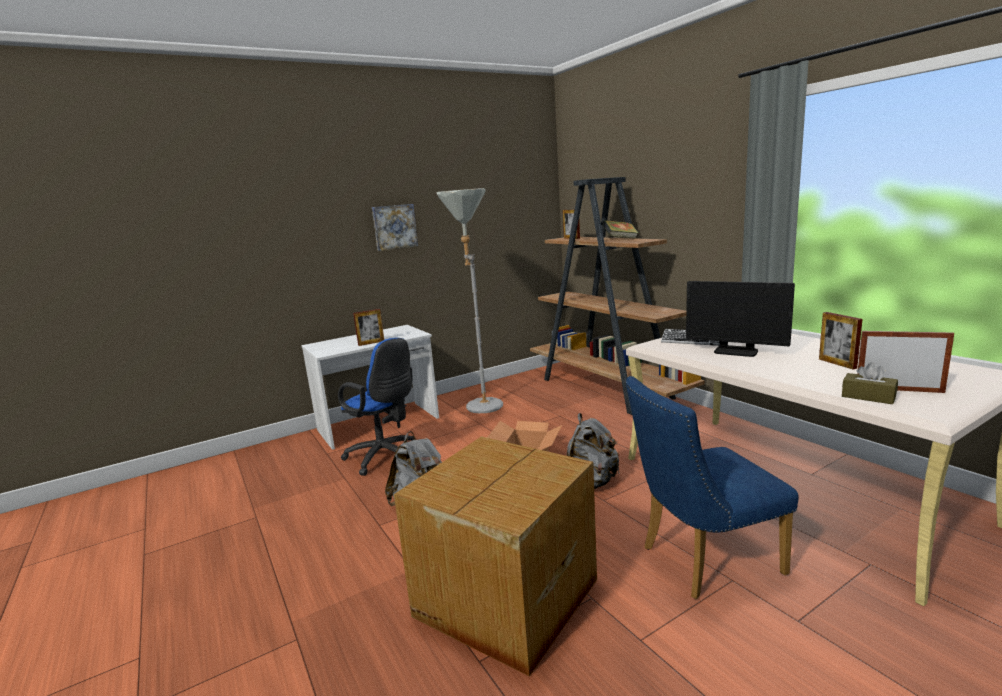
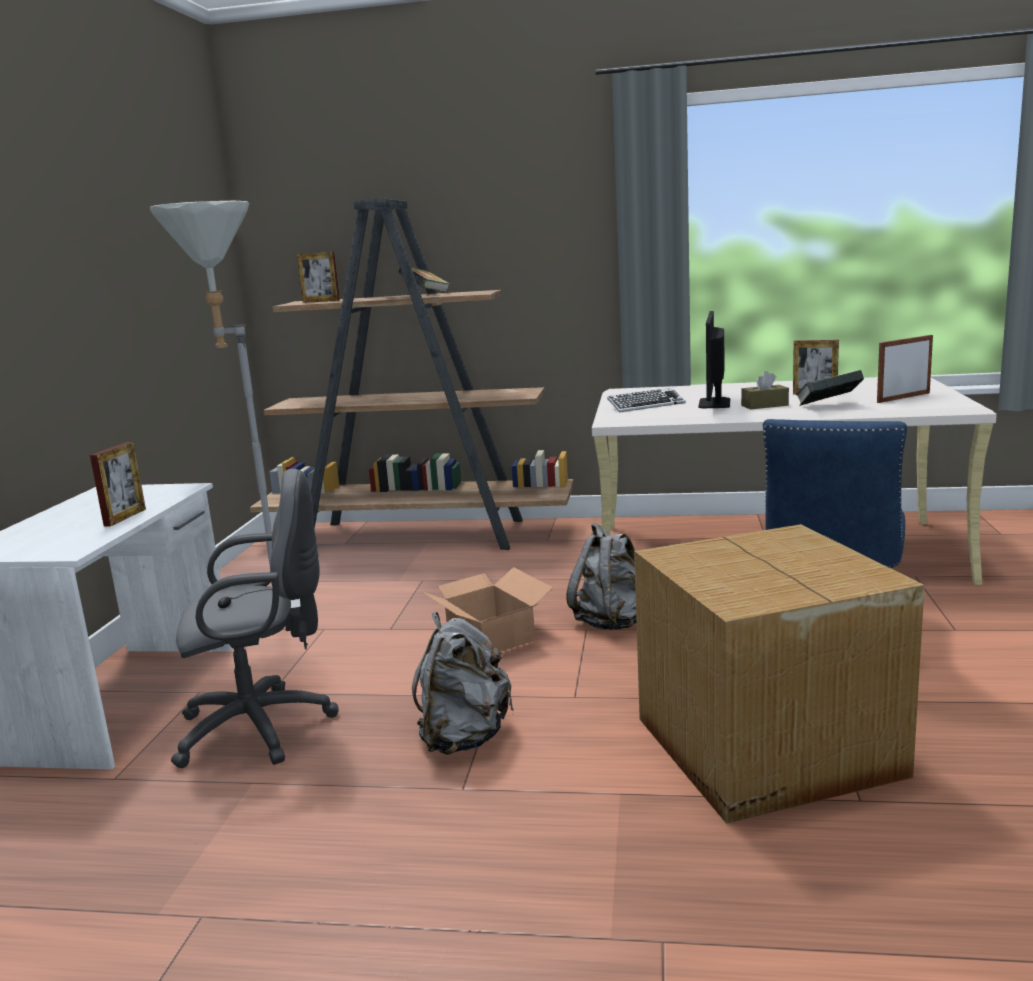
camera: 50 degrees left, 0 degrees up
(386, 458) = (264, 727): blue office chair -> grey office chair
(394, 227) = (48, 278): picture -> none
(736, 351) = (714, 403): monitor -> monitor turned 120 degrees clockwise
(803, 378) = (828, 406): none -> book
(868, 397) = (903, 405): brown tissue box -> brown tissue box (764, 405)

